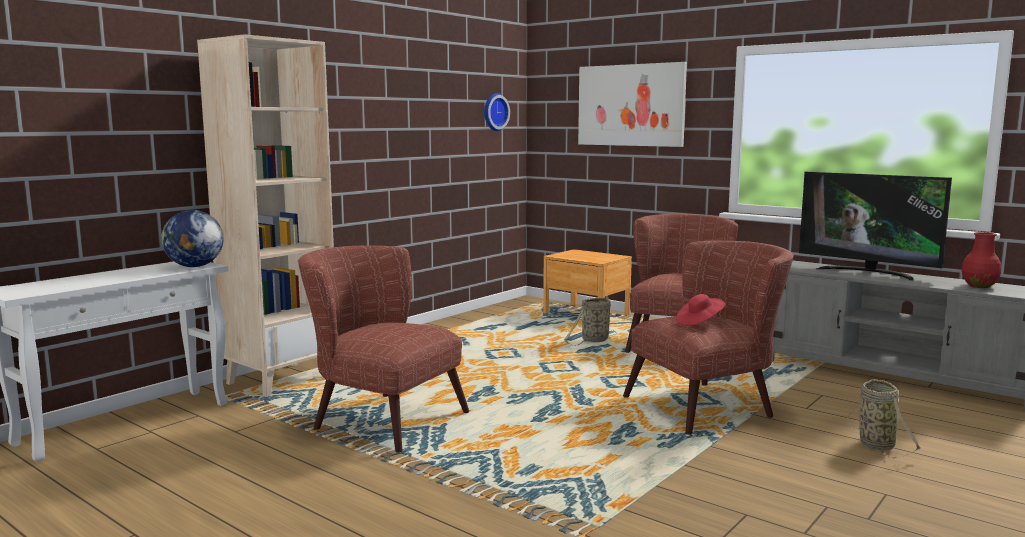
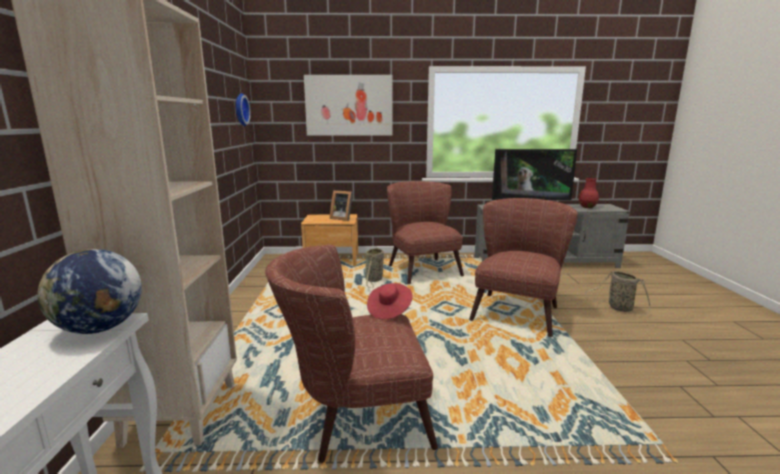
camera: 40 degrees left, 5 degrees up
(601, 257) = (342, 218): none -> picture frame
(699, 322) = (526, 258): red hat -> red hat (389, 310)

